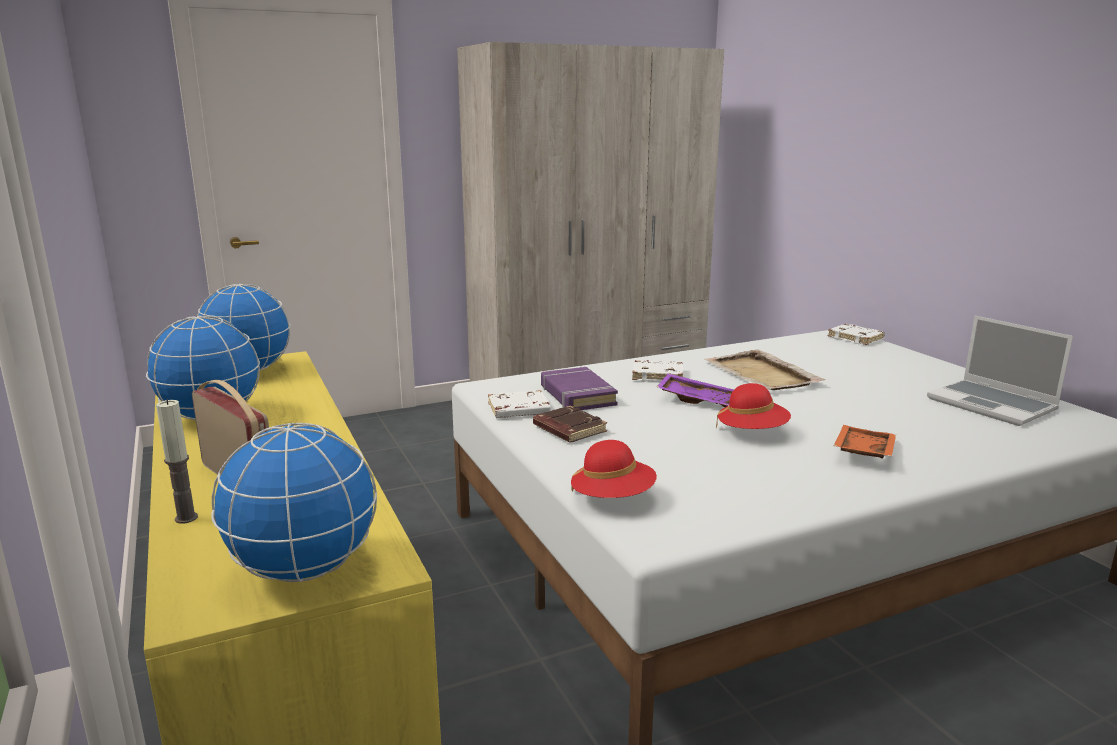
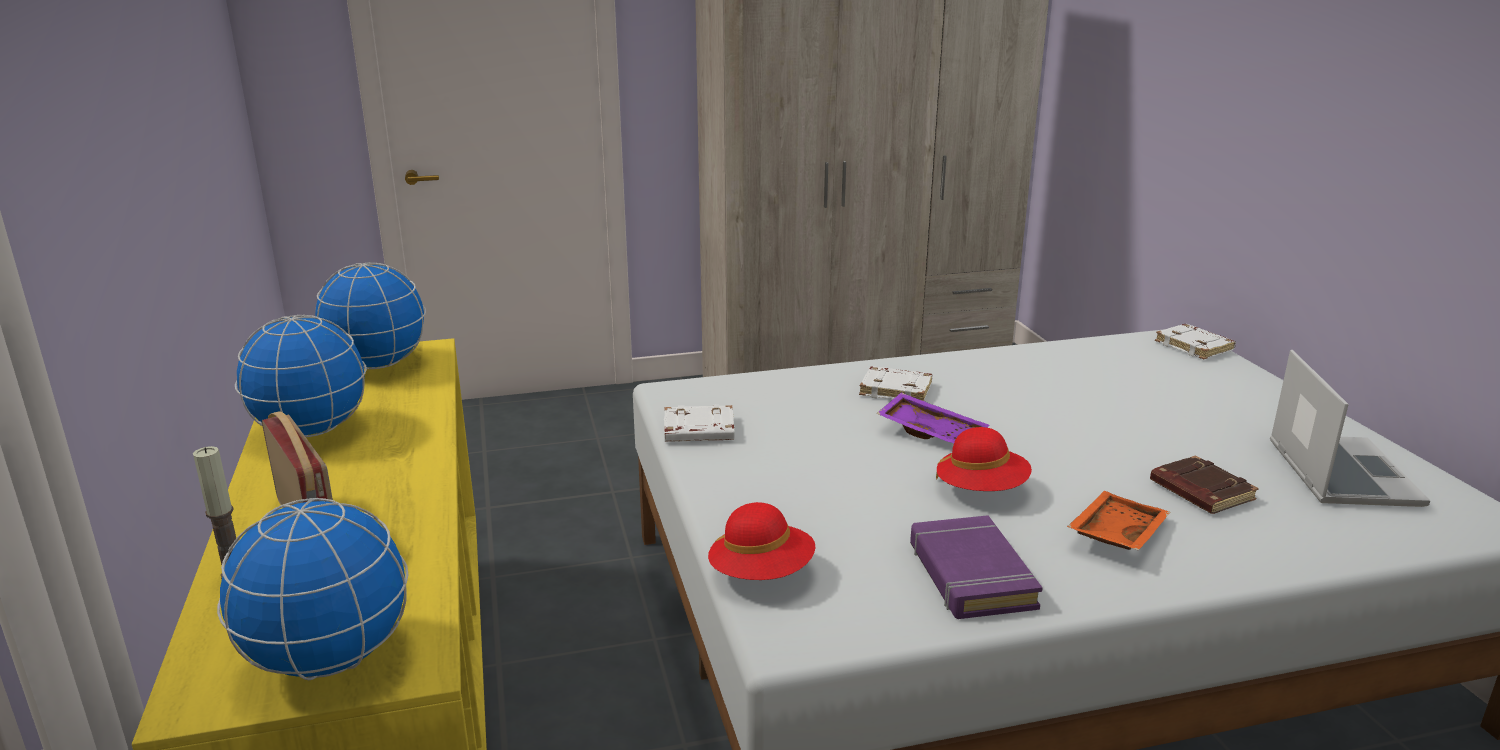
camera: 10 degrees right, 5 degrees up
(568, 429) = (748, 465): brown book -> brown book (1199, 491)
(577, 395) = (780, 414): purple book -> purple book (970, 575)
(762, 374) = (1036, 398): beige tray -> none
(993, 405) = (1339, 473): laptop -> laptop turned 150 degrees counterclockwise

